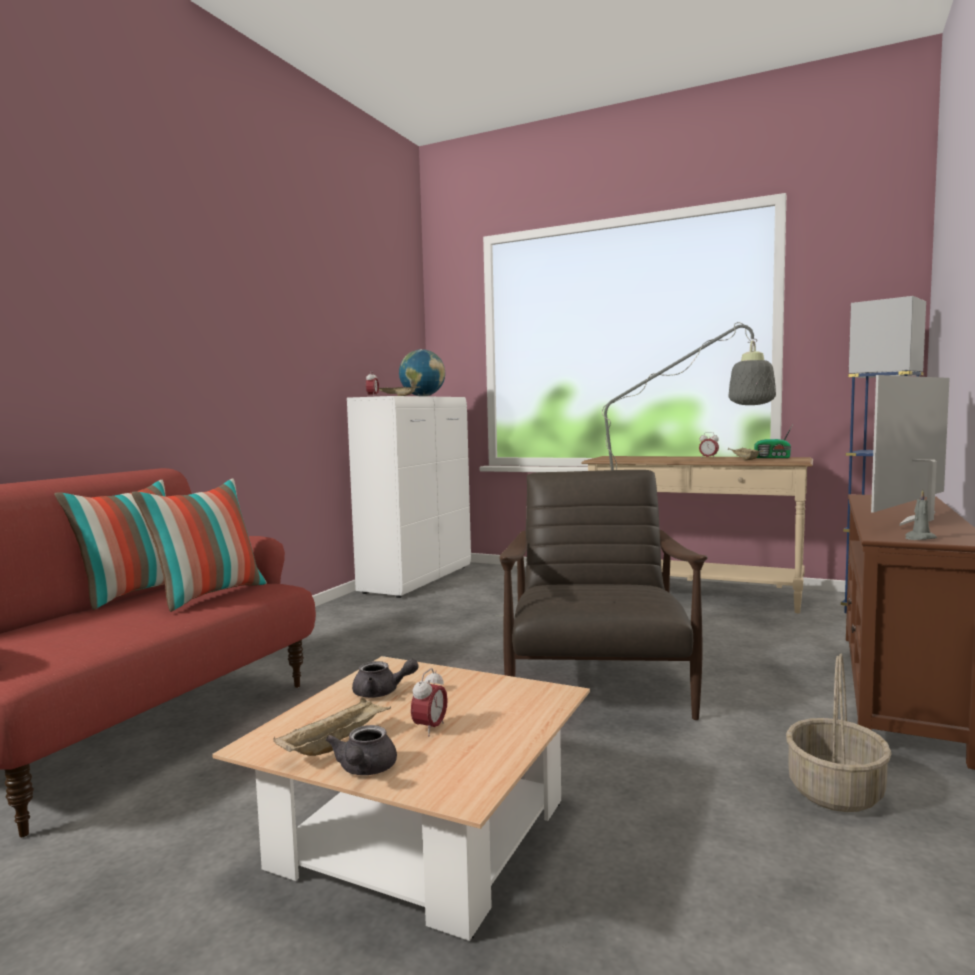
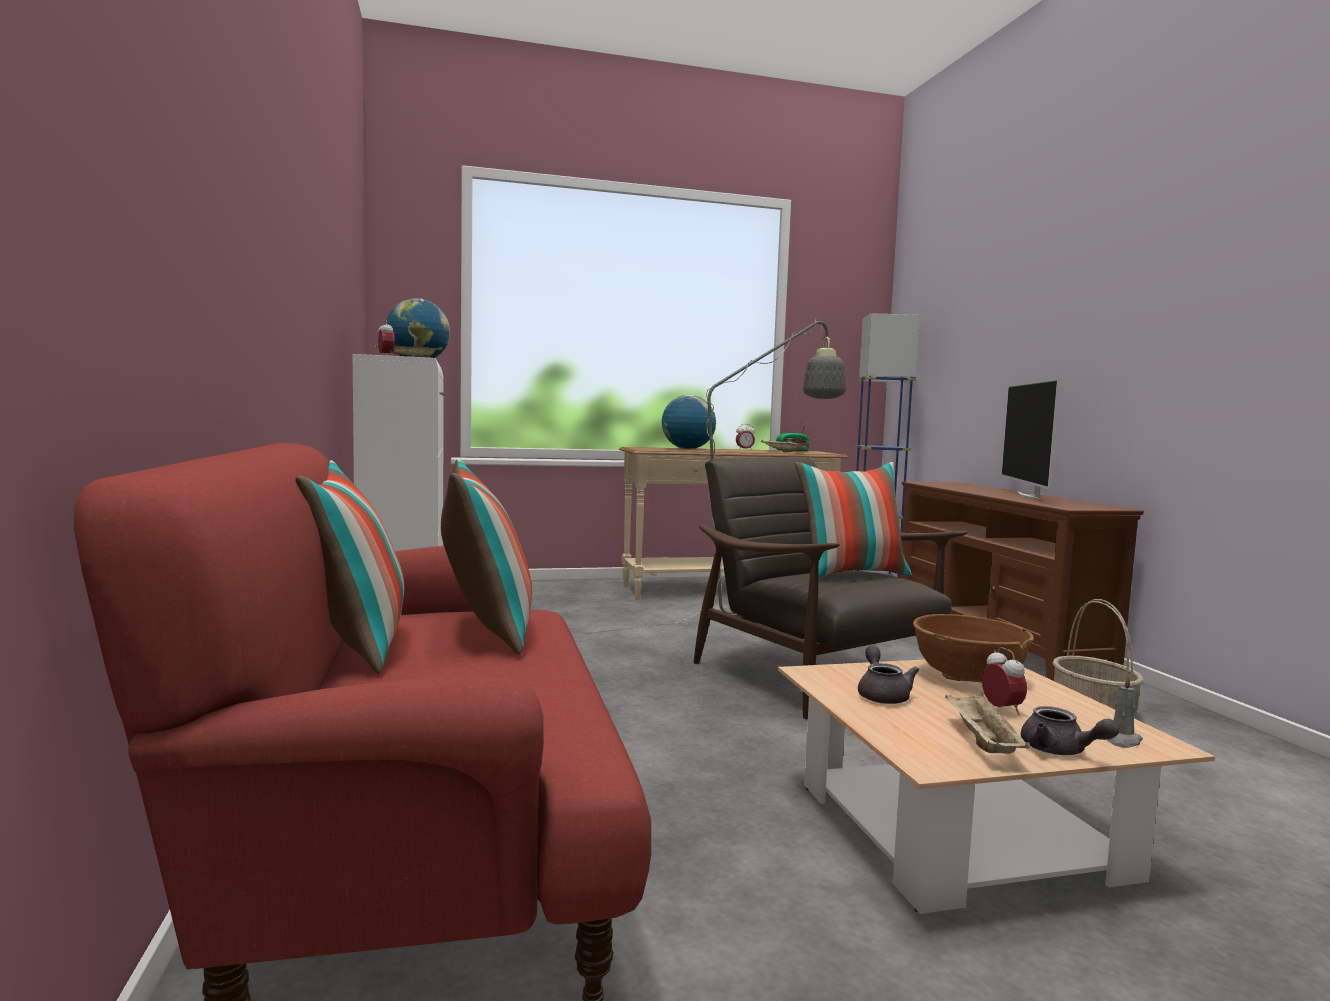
camera: 40 degrees left, 0 degrees up
(382, 693) = (882, 695): grey teapot -> grey teapot turned 60 degrees counterclockwise
(493, 698) = (968, 677): none -> brown bowl
(612, 589) = (851, 574): none -> pillow
(646, 458) = (687, 449): none -> globe
(919, 538) = (1089, 507): grey candle -> grey candle (1121, 740)

